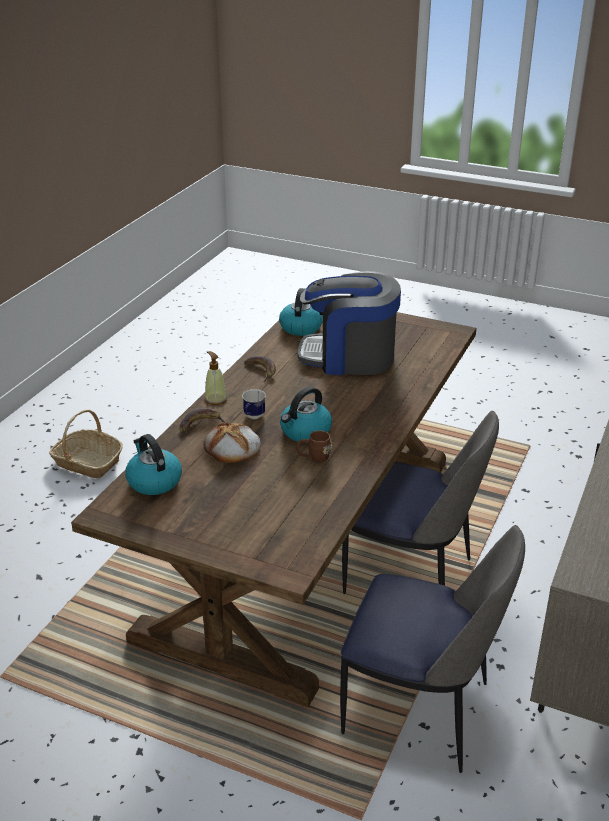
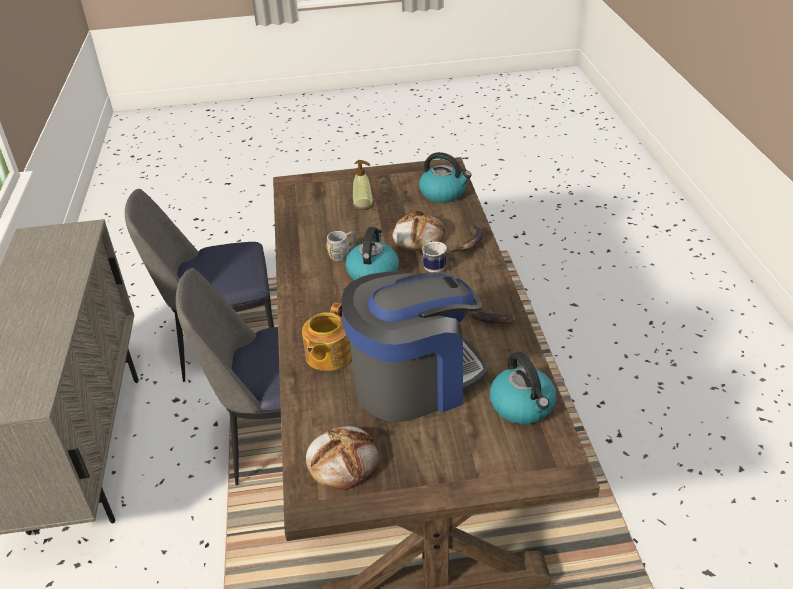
camera: 150 degrees right, 5 degrees up
(87, 462) = (699, 409): basket -> none
(215, 399) = (488, 269): soap dispenser -> soap dispenser (363, 205)
(314, 457) = (343, 254): brown mug -> grey mug
(393, 389) = (328, 356): none -> teapot
(425, 340) = (343, 460): none -> bread

